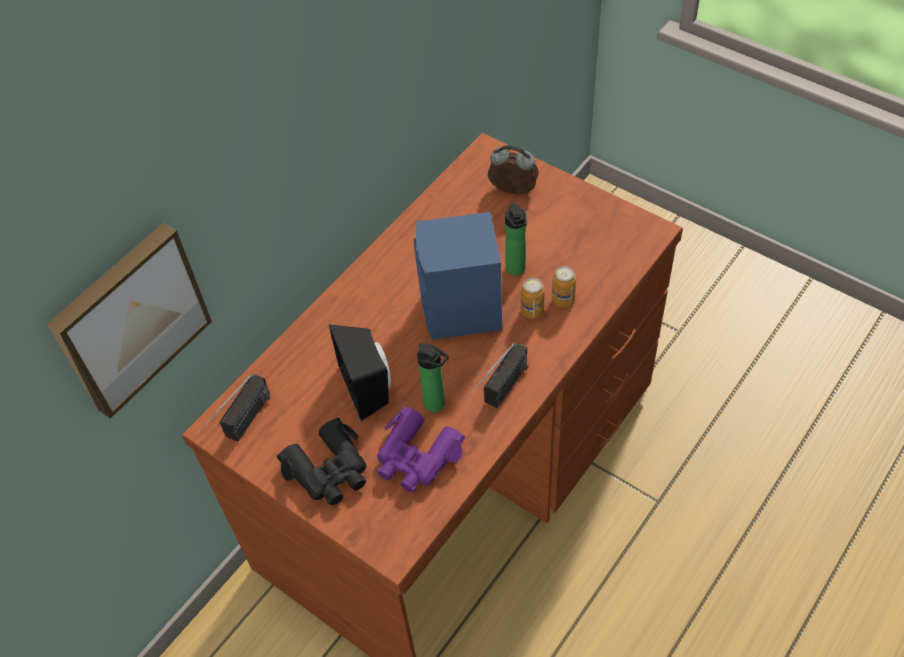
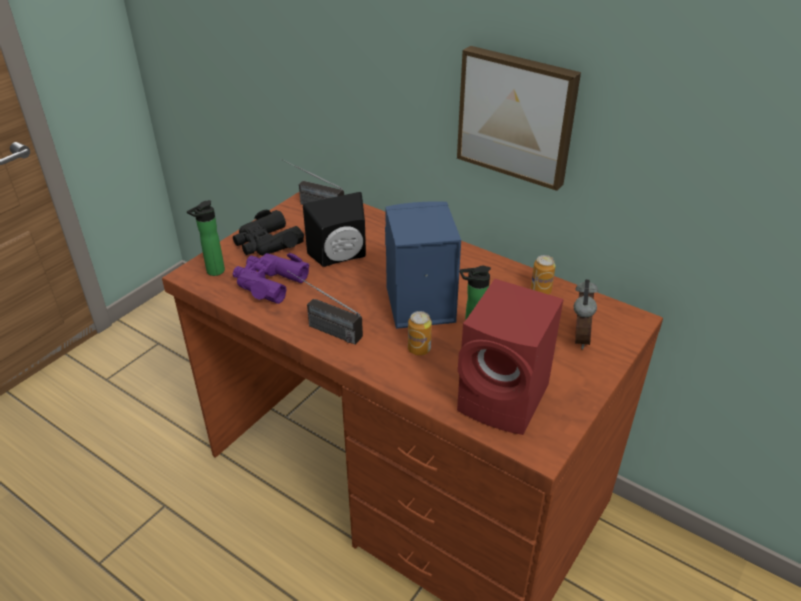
camera: 85 degrees right, 15 degrees down
(129, 318) = (314, 64): picture -> picture (517, 116)
(437, 405) = (318, 292): bottle -> bottle (213, 272)
(563, 299) = (434, 371): can -> can (540, 291)
(597, 249) = (506, 400): none -> red speaker

